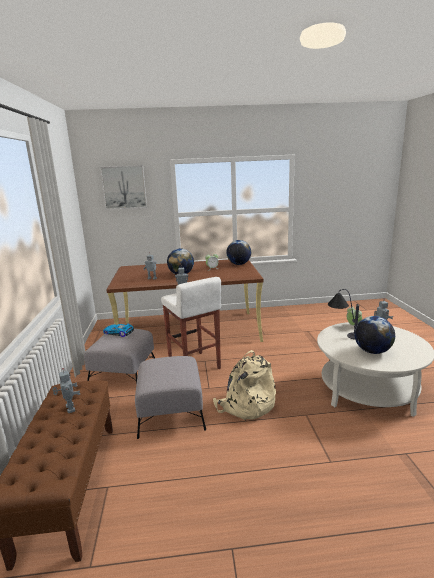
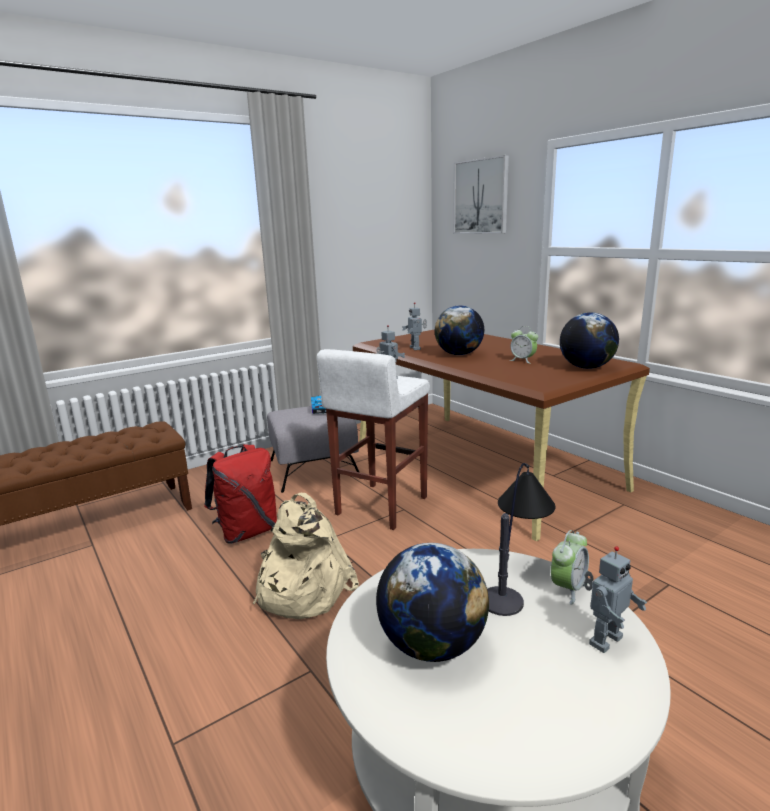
camera: 60 degrees right, 0 degrees up
(69, 409) = (109, 441): toy robot -> none
(171, 412) = (247, 532): grey ottoman -> red backpack

